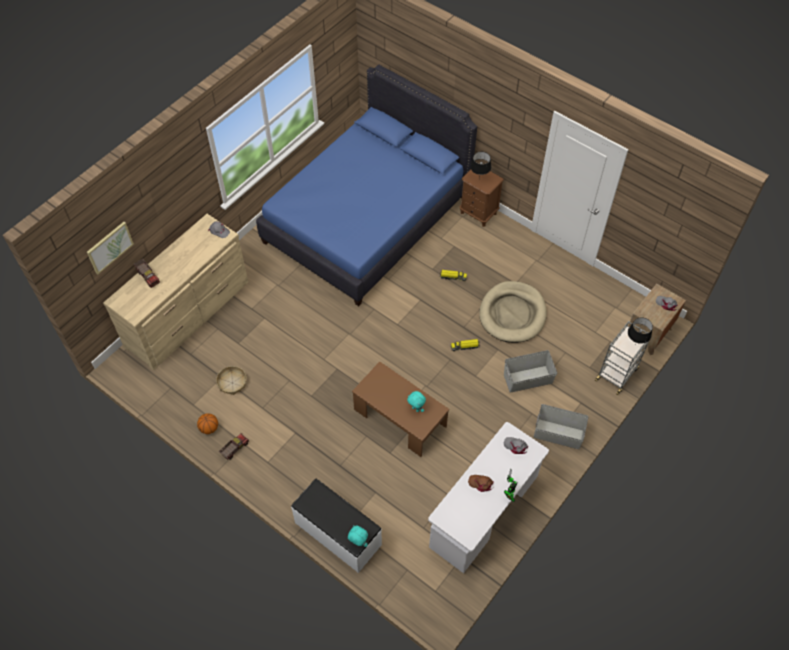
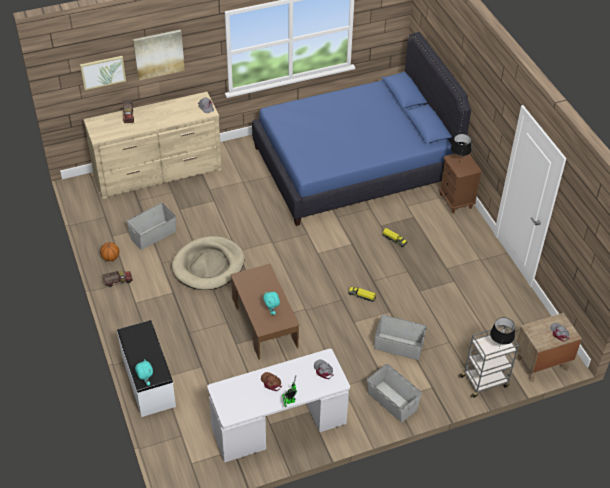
camera: 30 degrees right, 10 degrees down
(156, 201) = (159, 54): none -> picture
(232, 383) = (153, 235): basket -> grey storage box
(512, 314) = (425, 290): beige dog bed -> beige dog bed (208, 265)

